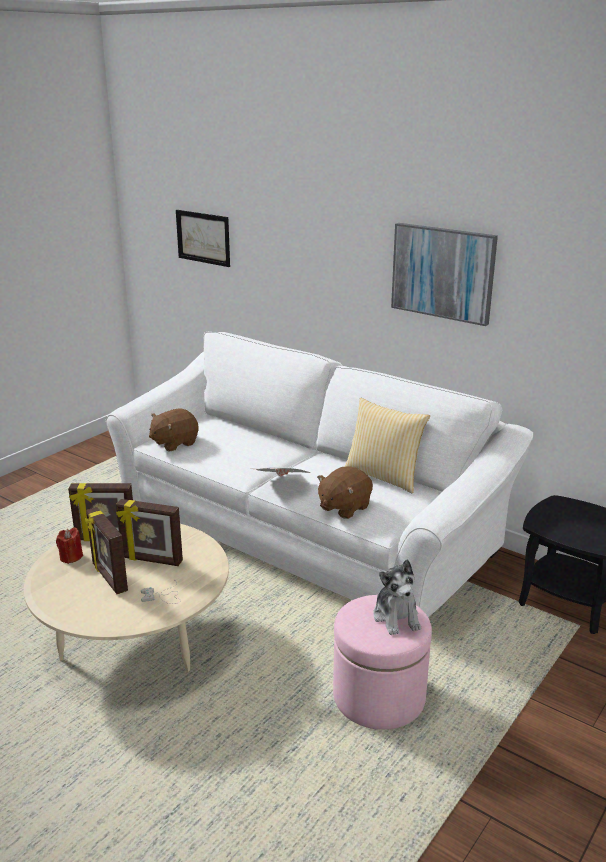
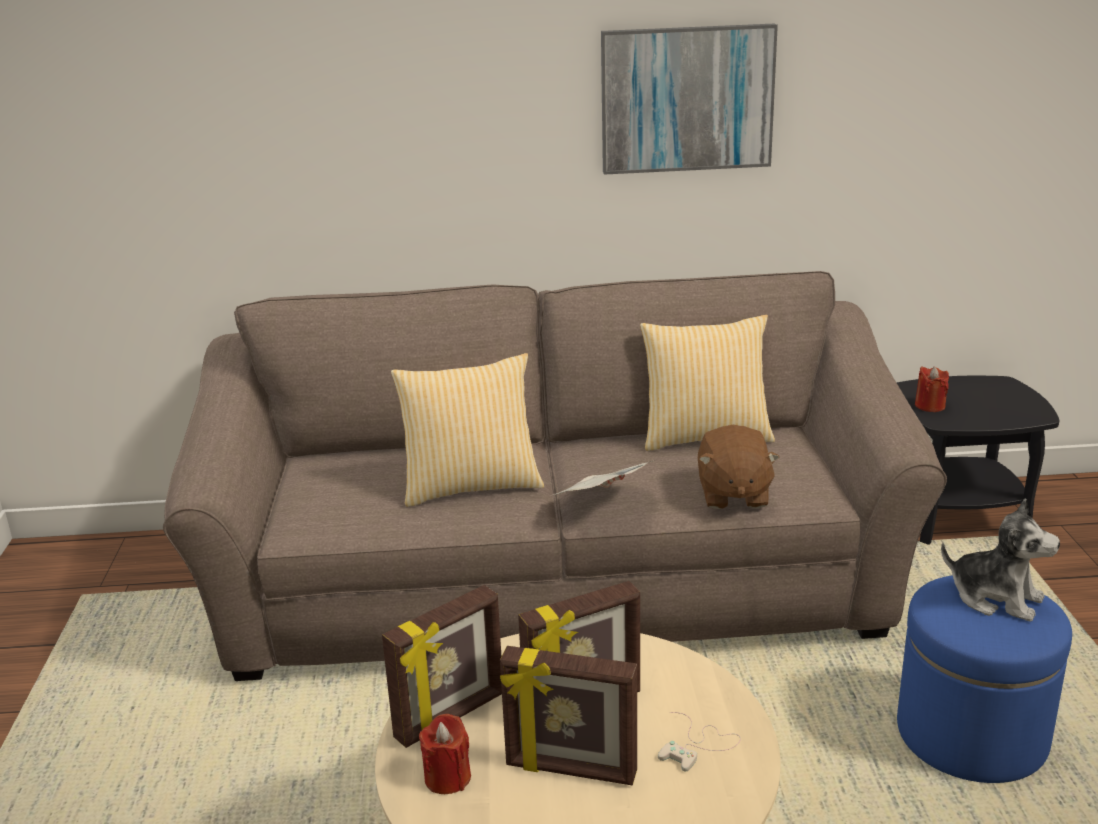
camera: 40 degrees left, 0 degrees up
(174, 443) = (328, 517): brown plush toy -> none
(203, 237) = (160, 131): picture -> none
(244, 454) = (471, 486): none -> pillow
(303, 529) = (555, 582): white sofa -> brown sofa
(379, 696) = (971, 734): pink ottoman -> blue ottoman
(548, 515) = (929, 406): none -> red candle

